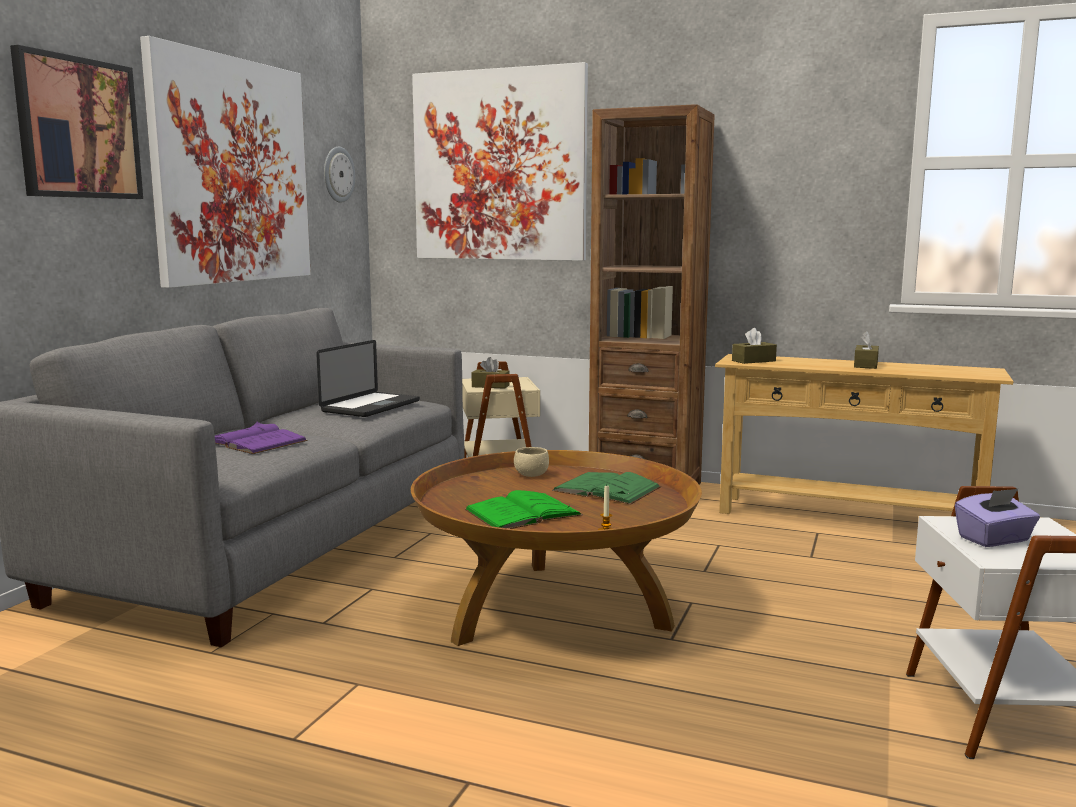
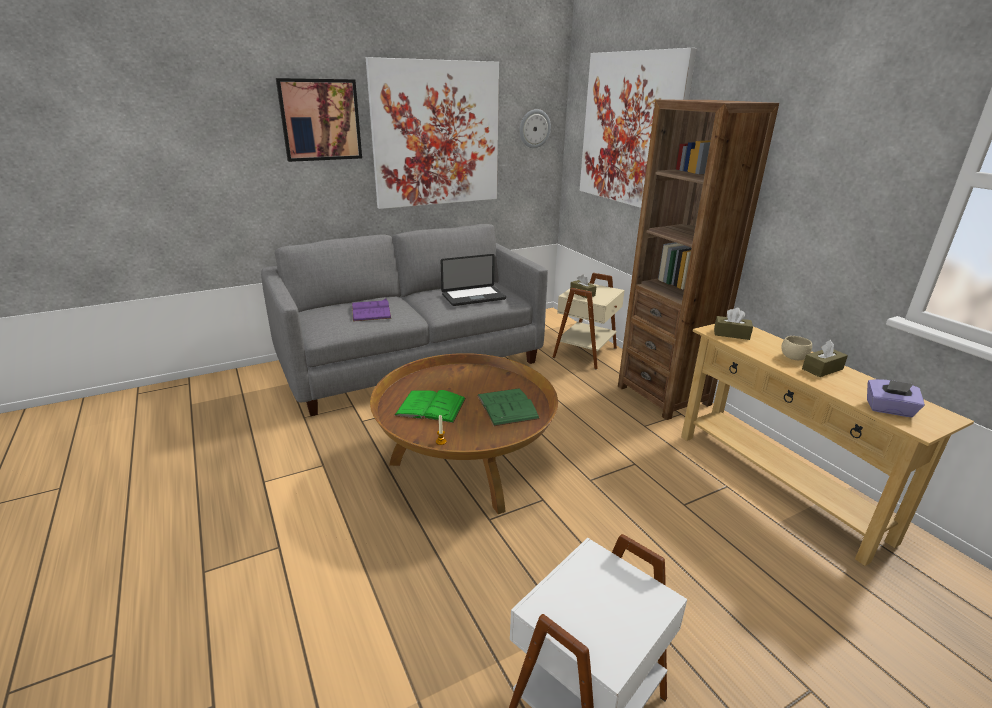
camera: 40 degrees right, 15 degrees up
(531, 475) = (490, 377): beige bowl -> beige bowl (793, 357)
(994, 539) = (583, 592): purple tissue box -> purple tissue box (889, 410)

